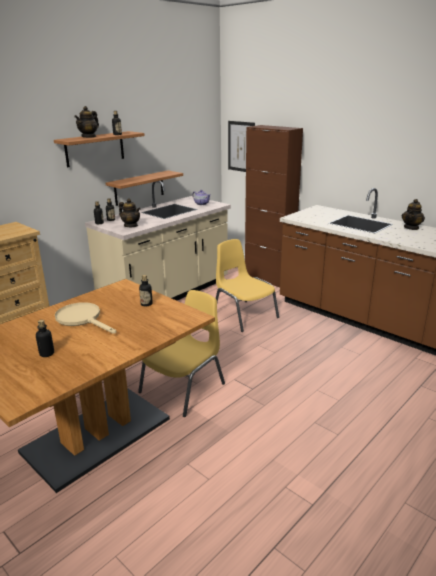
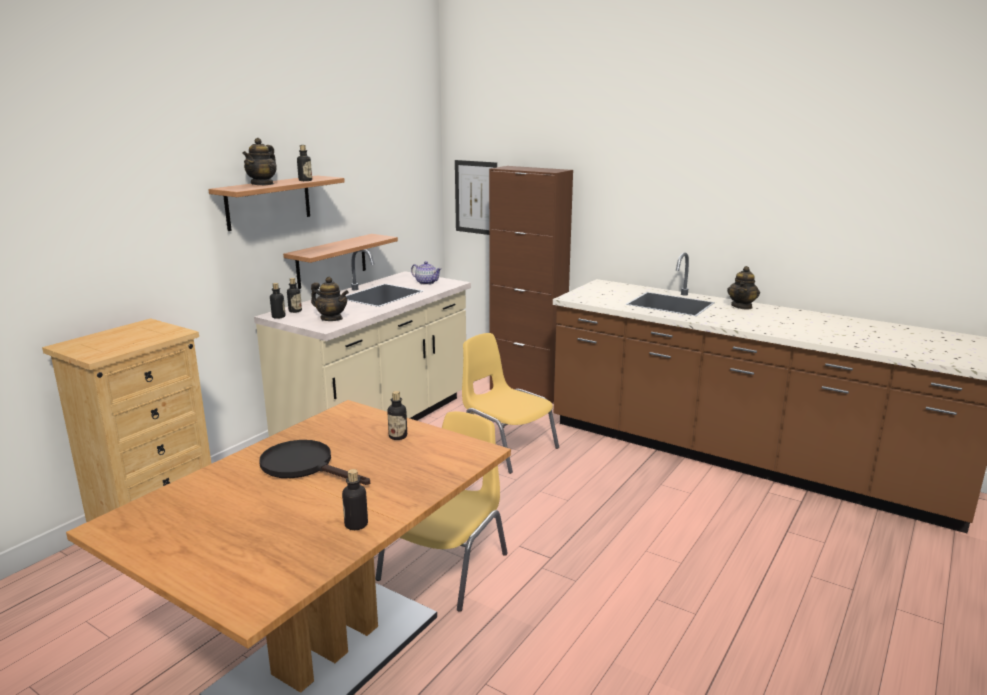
camera: 10 degrees left, 5 degrees down
(47, 353) = (268, 525): bottle -> bottle (356, 524)
(82, 319) = (305, 466): beige frying pan -> black frying pan

